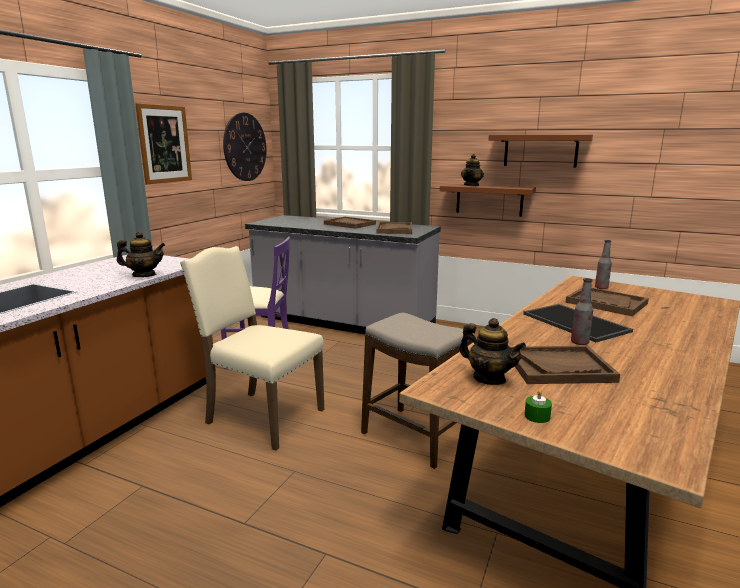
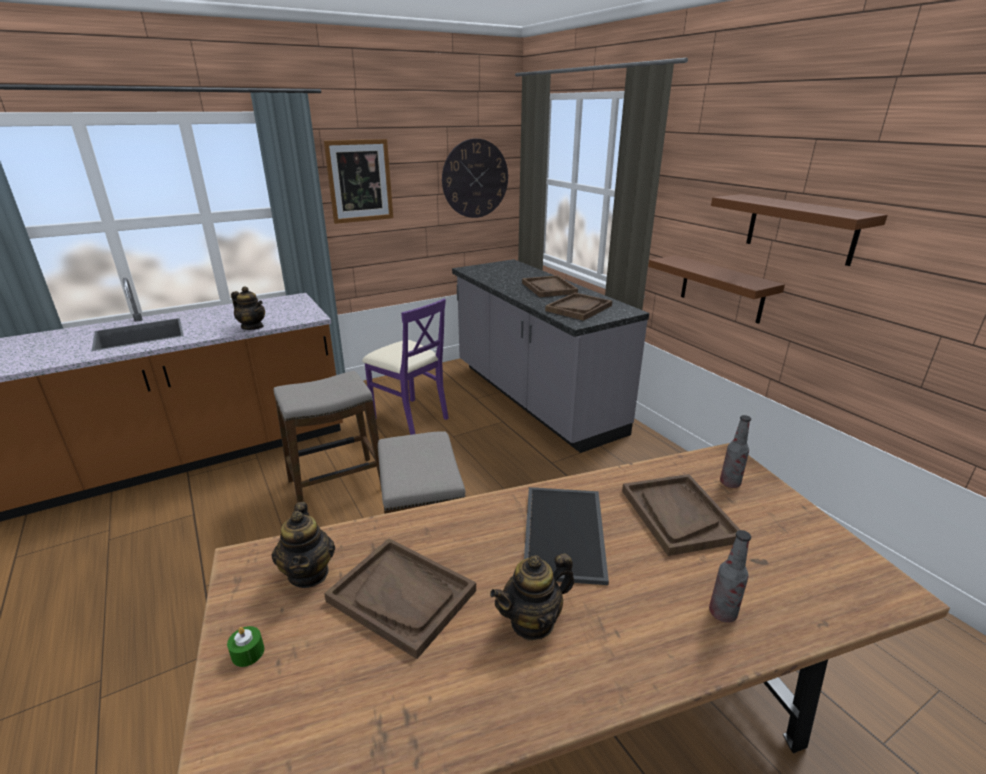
camera: 35 degrees right, 10 degrees up
(261, 417) = (336, 485): beige chair -> stool
(471, 185) = (692, 266): teapot -> teapot (532, 622)
(579, 342) = (501, 569): bottle -> bottle (722, 613)

